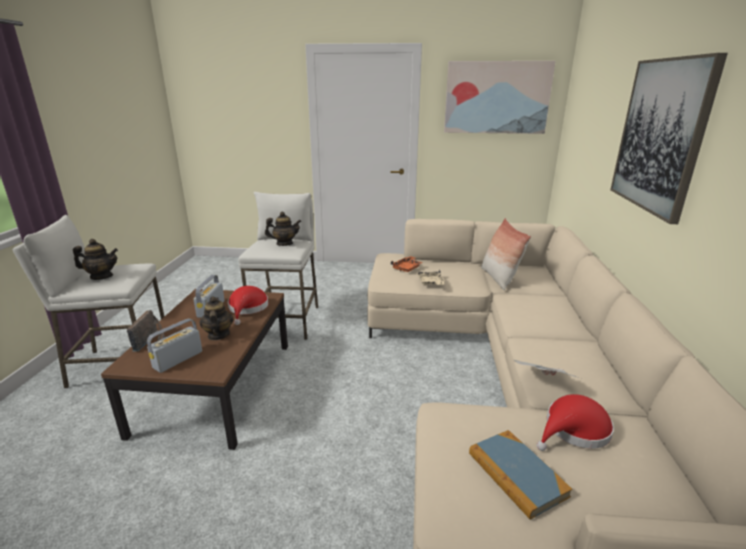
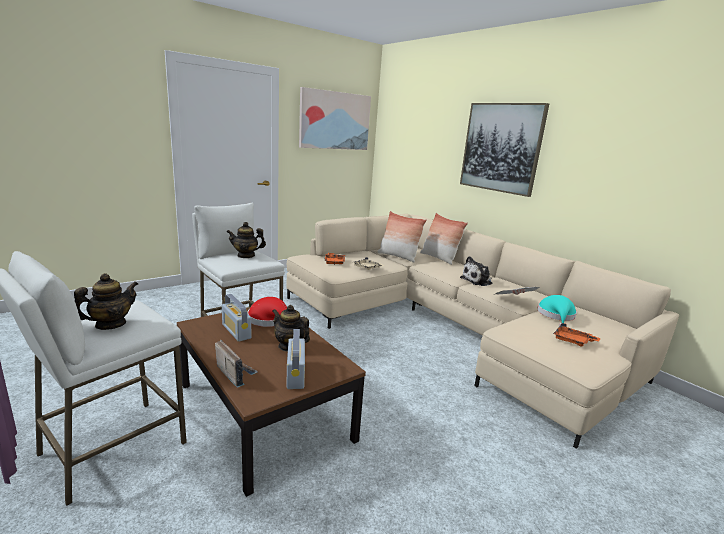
camera: 45 degrees left, 5 degrees down
(284, 244) = (246, 255): teapot -> teapot turned 135 degrees counterclockwise
(516, 474) = (573, 341): book -> orange tray
(549, 338) = (477, 281): none -> plush toy
(552, 293) = (439, 258): none -> pillow
(574, 430) = (556, 315): red hat -> turquoise hat

